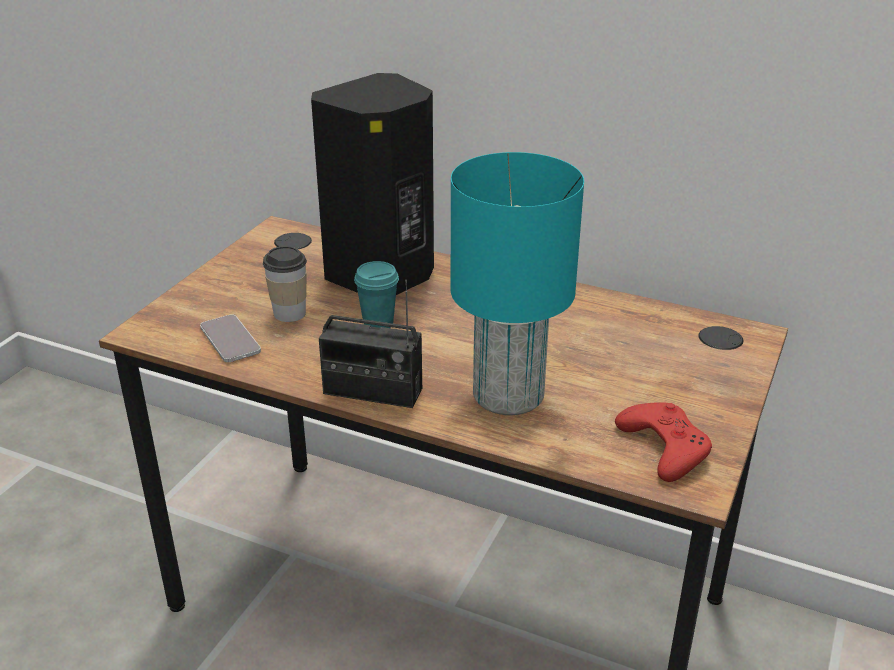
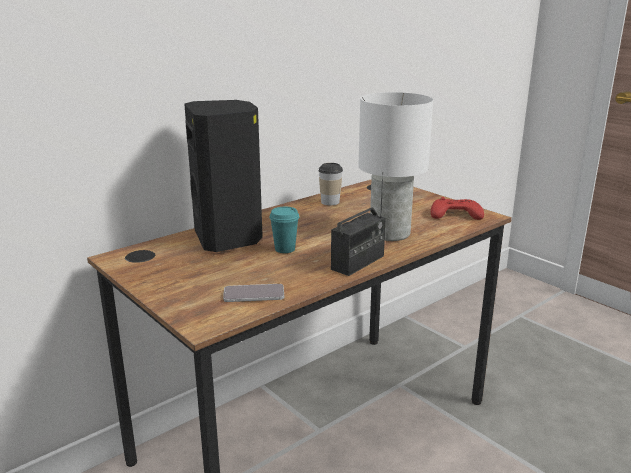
camera: 65 degrees left, 10 degrees down
(289, 313) = (241, 271): cup -> cup (330, 202)
(509, 394) = (389, 233): turquoise table lamp -> white table lamp

